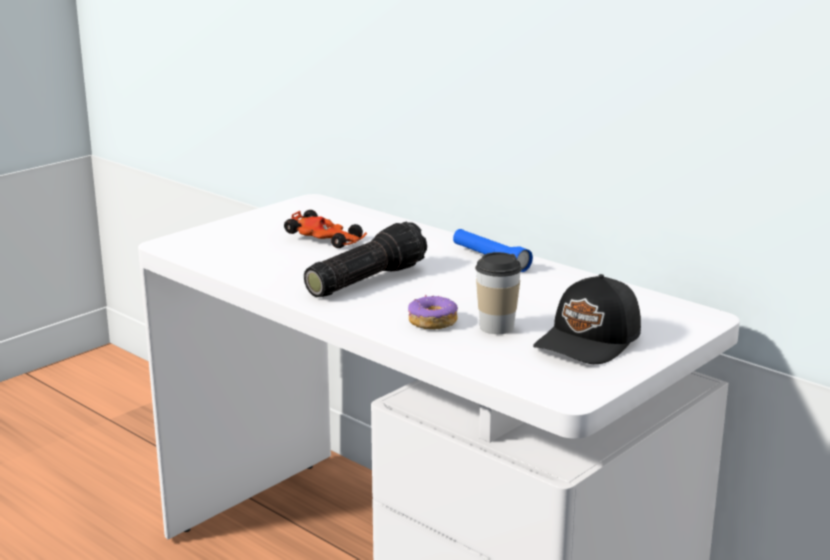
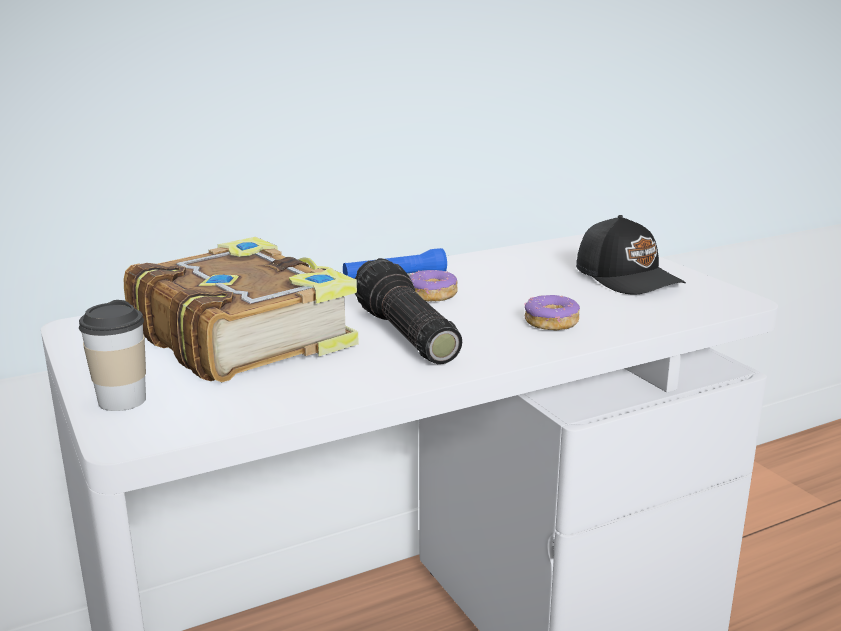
camera: 70 degrees left, 0 degrees up
(326, 239) = (242, 336): toy car -> book
(460, 276) = (432, 295): none -> donut
(496, 327) = (578, 301): cup -> cup (122, 400)

